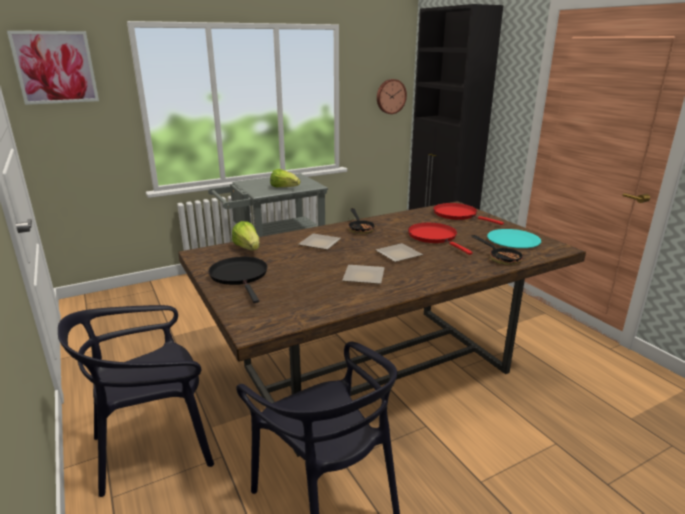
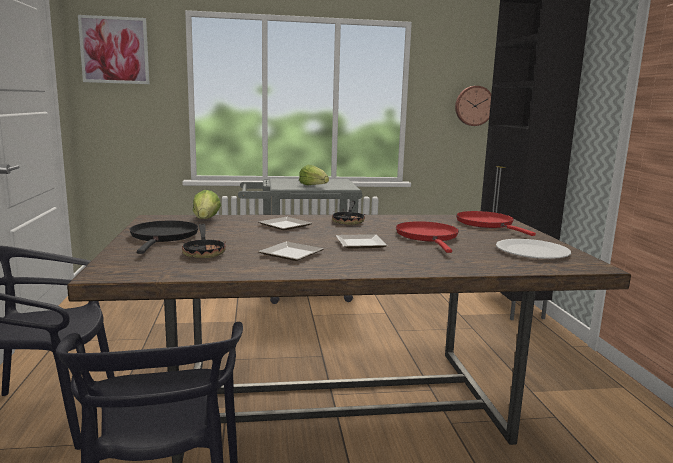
camera: 20 degrees right, 10 degrees down
(501, 258) = (490, 263): frying pan -> frying pan (204, 252)
(513, 240) = (532, 251): turquoise plate -> white plate

